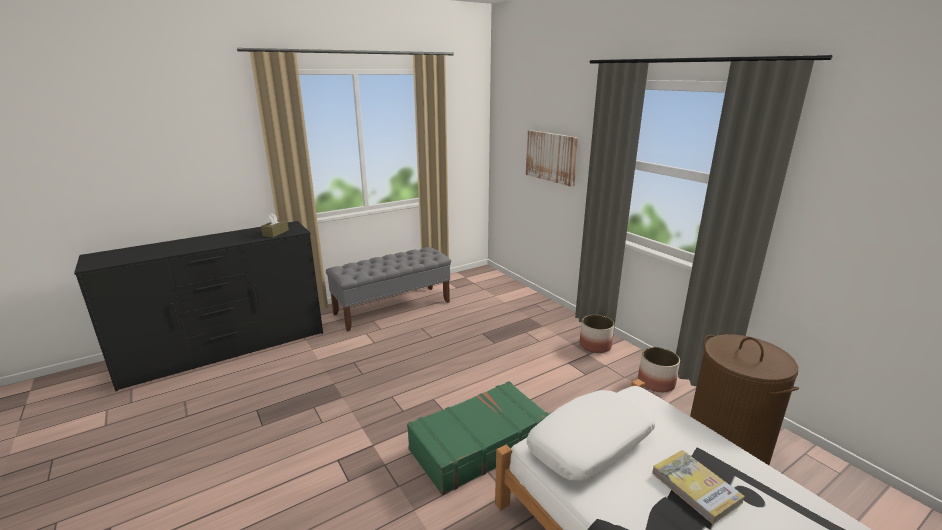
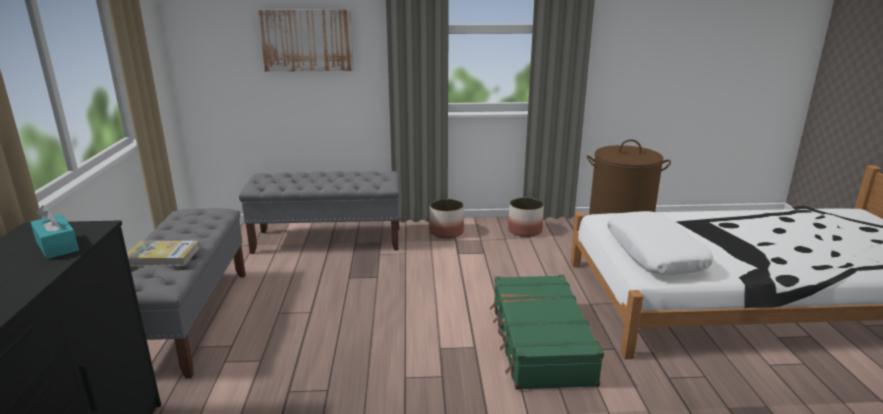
camera: 60 degrees left, 0 degrees up
(275, 233) = (57, 246): brown tissue box -> turquoise tissue box
(519, 308) = (328, 240): none -> grey bench
(695, 487) = (717, 236): book -> book (162, 256)

